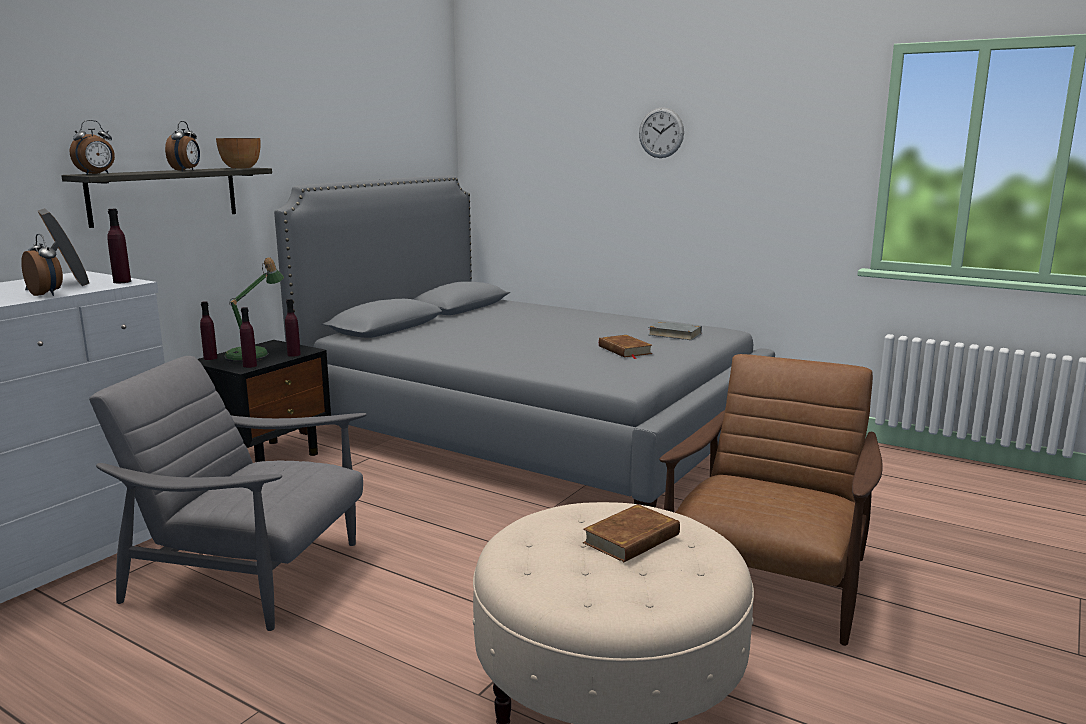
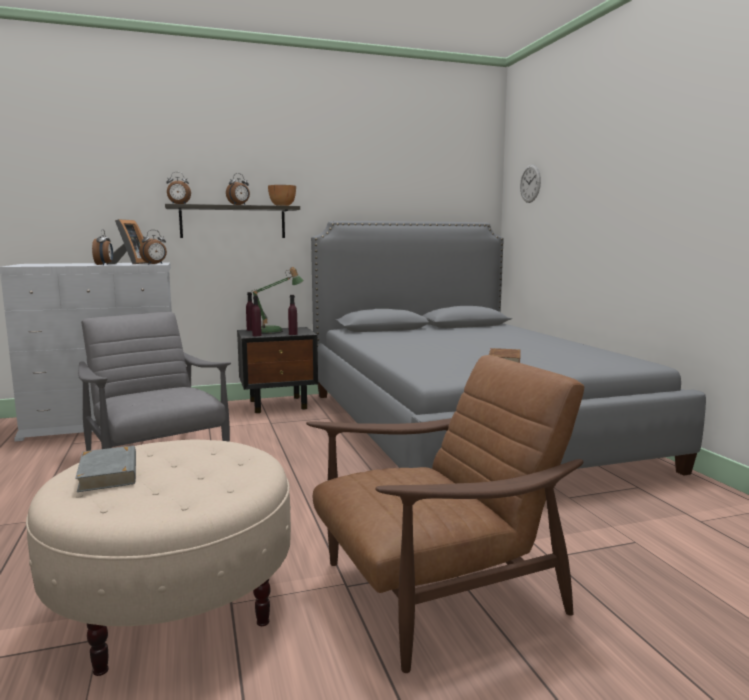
camera: 40 degrees right, 5 degrees down
(122, 282) = (155, 264): purple bottle -> alarm clock
(632, 539) = (199, 470): brown book -> none
(661, 133) = (626, 170): wall clock -> wall clock (530, 183)
(674, 334) = (583, 358): grey book -> grey book (109, 473)

